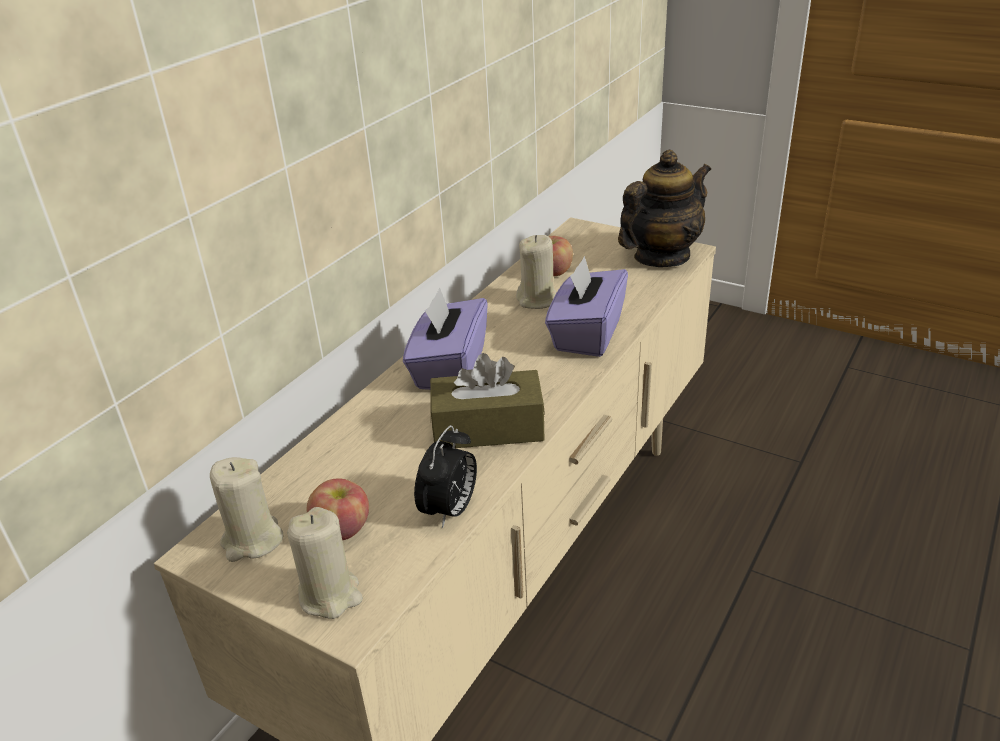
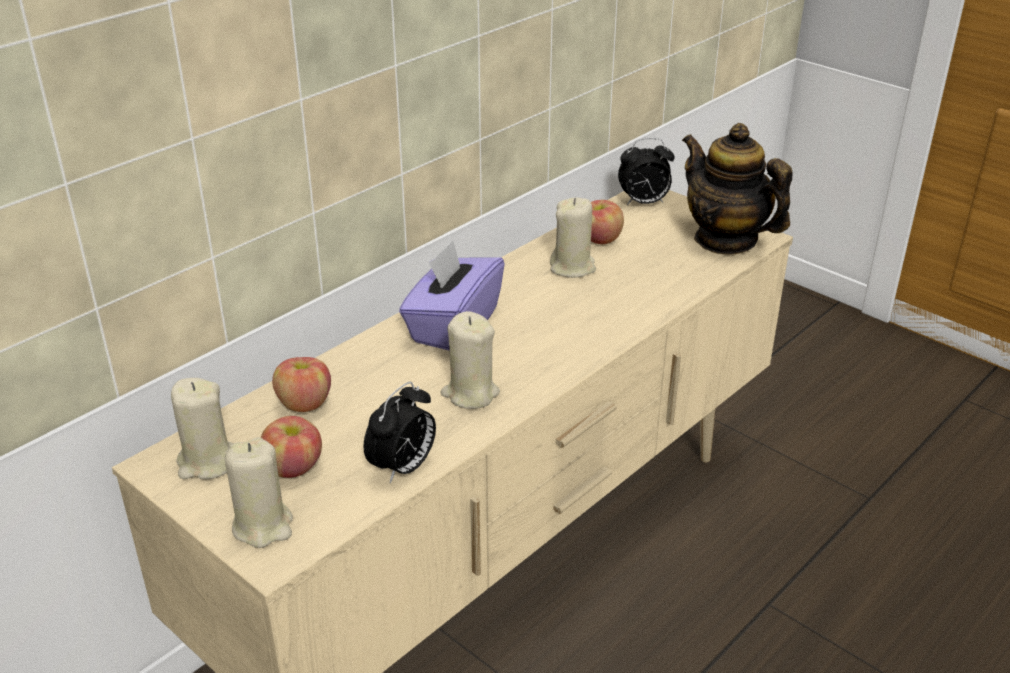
camera: 10 degrees right, 0 degrees up
(332, 465) = (304, 404): none -> apple
(488, 428) = (470, 393): brown tissue box -> beige candle
(578, 236) = (643, 203): none -> alarm clock
(586, 334) = (609, 312): purple tissue box -> none
(661, 257) = (725, 240): teapot -> teapot turned 105 degrees counterclockwise

